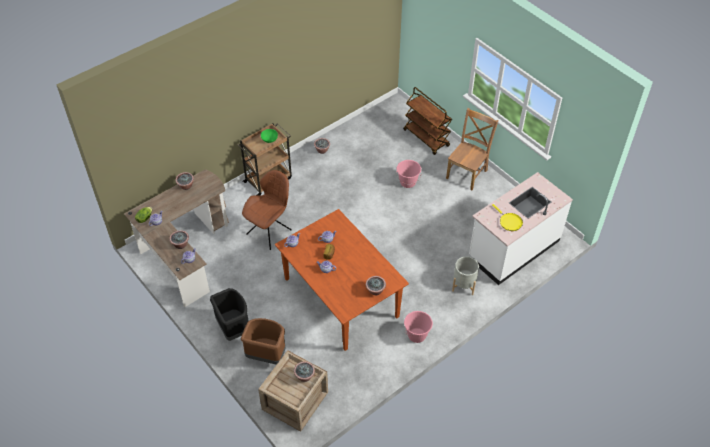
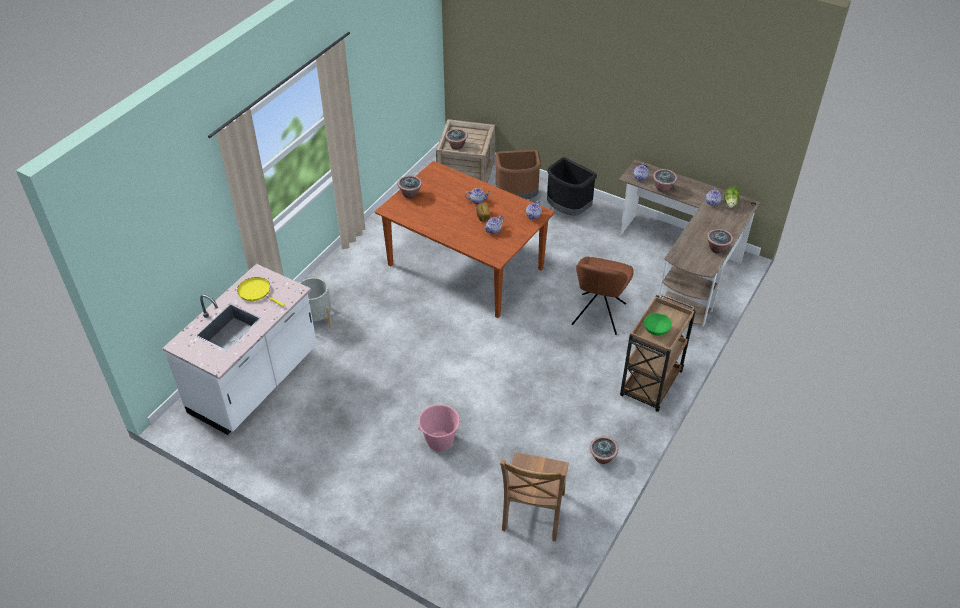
camera: 160 degrees right, 5 degrees down
(417, 335) = (361, 252): pink bucket -> none
(426, 138) = (437, 538): brown cart -> none
(467, 173) = (347, 487): brown chair -> brown chair (533, 514)

